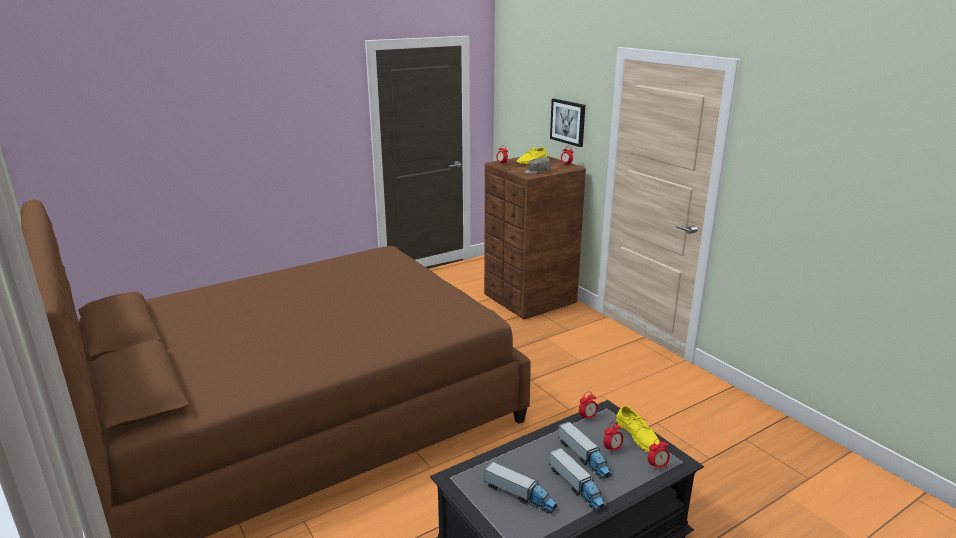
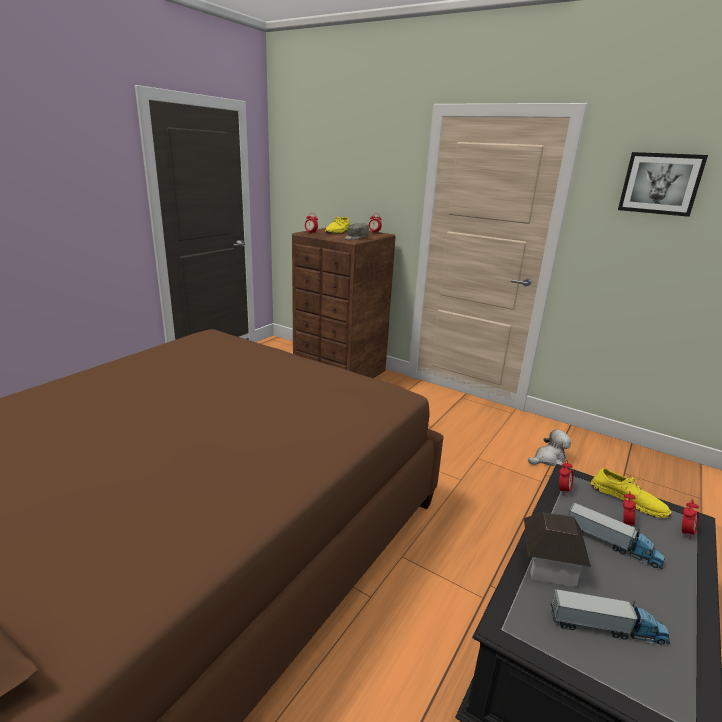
camera: 25 degrees left, 0 degrees up
(519, 456) = (549, 565): none -> toy house
(568, 122) = (369, 190): picture -> picture (660, 183)
(576, 487) = (647, 589): toy truck -> none
(673, 411) = (548, 459): none -> plush toy

